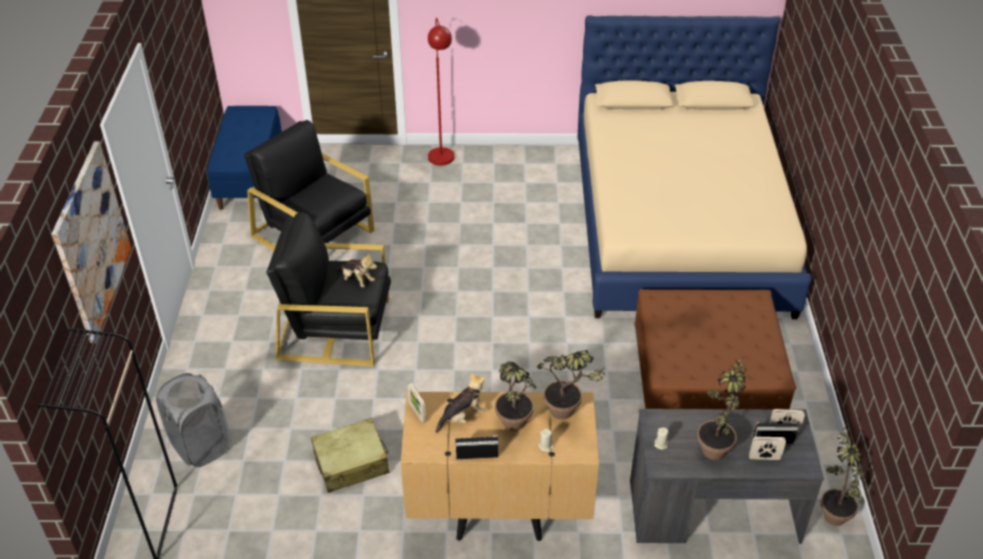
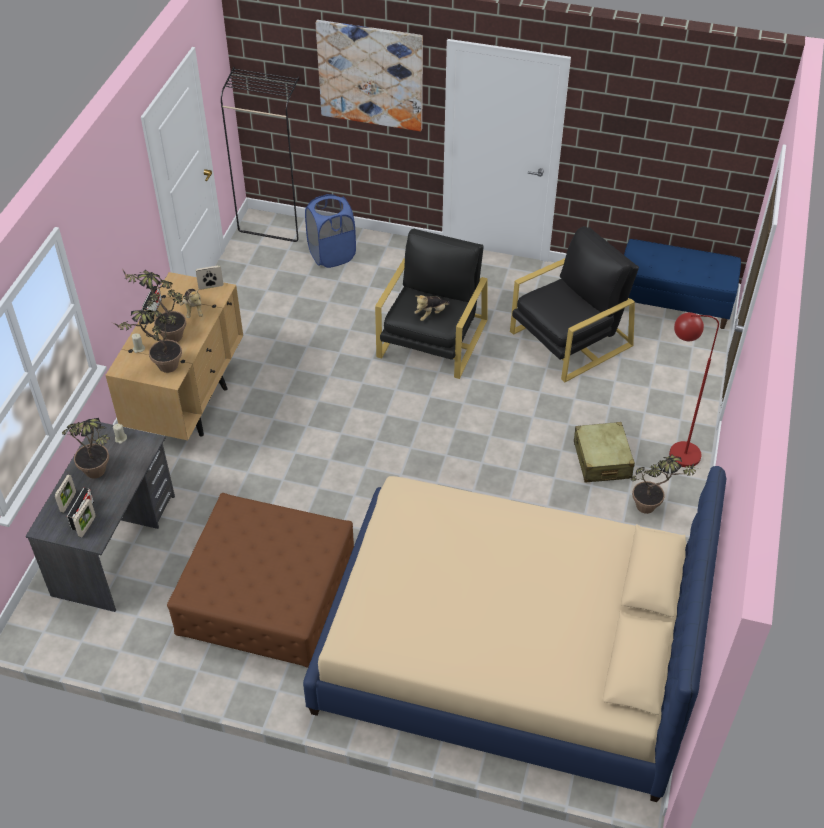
camera: 105 degrees right, 5 degrees up
(200, 445) = (332, 255): grey laundry basket -> blue laundry basket
(351, 463) = (277, 331): beige suitcase -> beige suitcase (602, 460)
(833, 510) = (68, 636): potted plant -> potted plant (652, 508)

